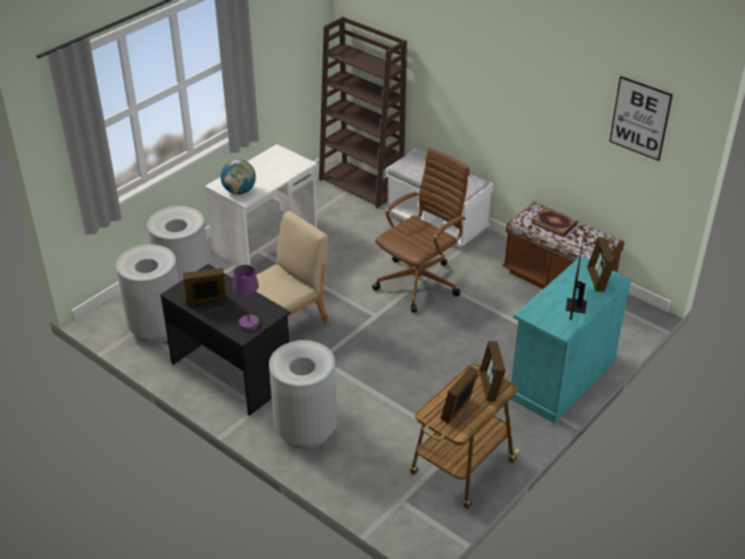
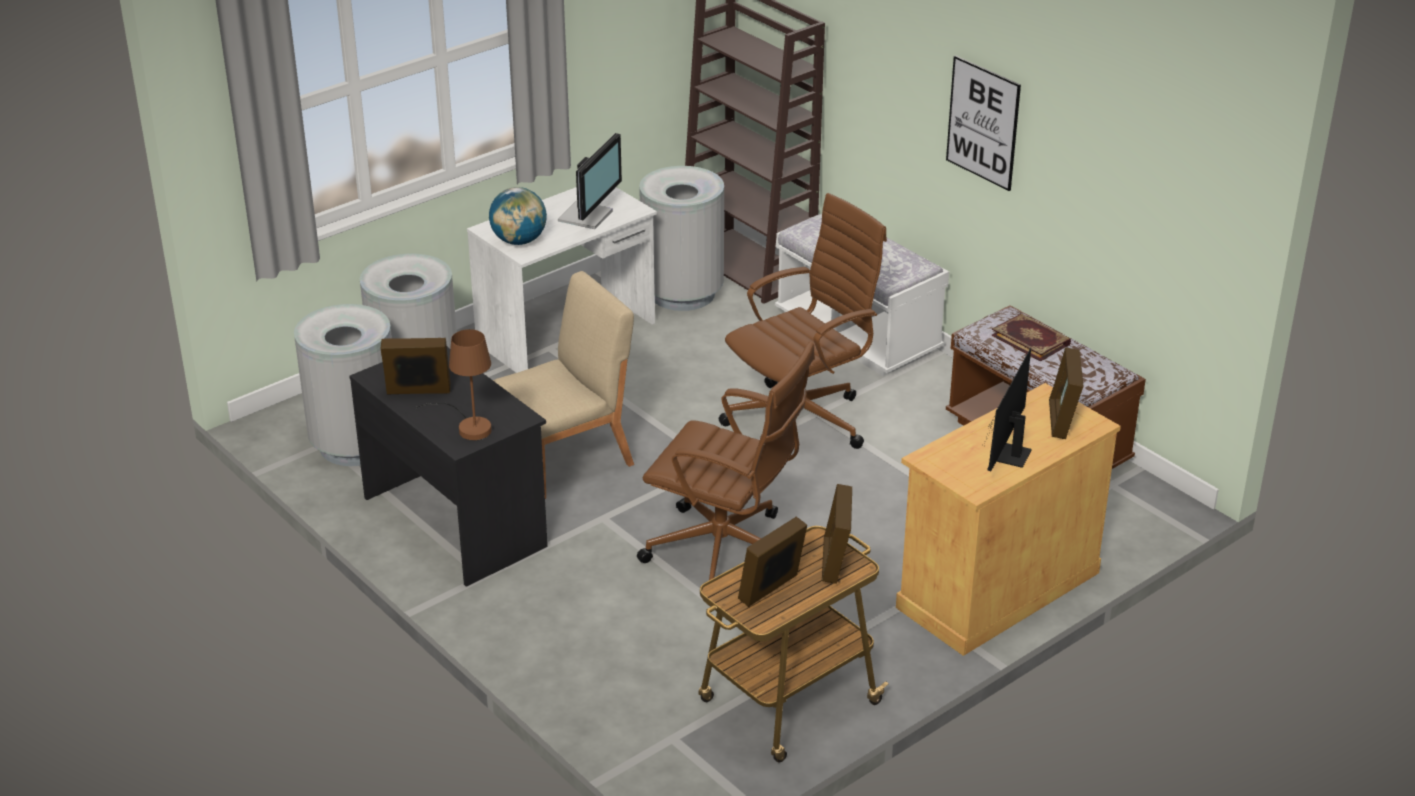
camera: 10 degrees right, 5 degrees down
(244, 321) = (468, 426): purple table lamp -> brown table lamp
(276, 170) = (588, 216): none -> monitor
(305, 430) = (549, 618): grey trash can -> grey trash can (682, 293)
(399, 374) = (726, 553): none -> brown office chair
(562, 378) = (997, 589): turquoise cabinet -> beige cabinet
(640, 118) = (1168, 162): picture -> picture (983, 123)

